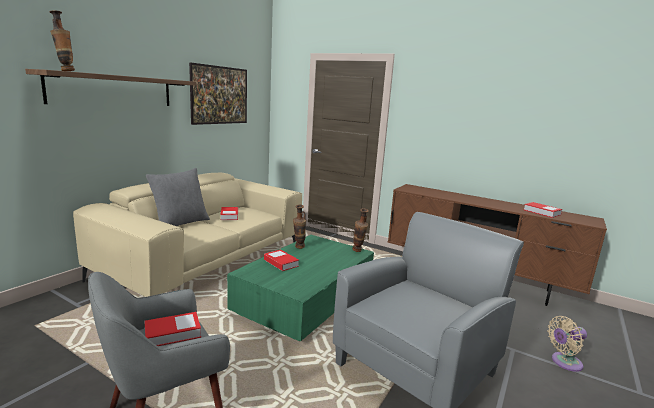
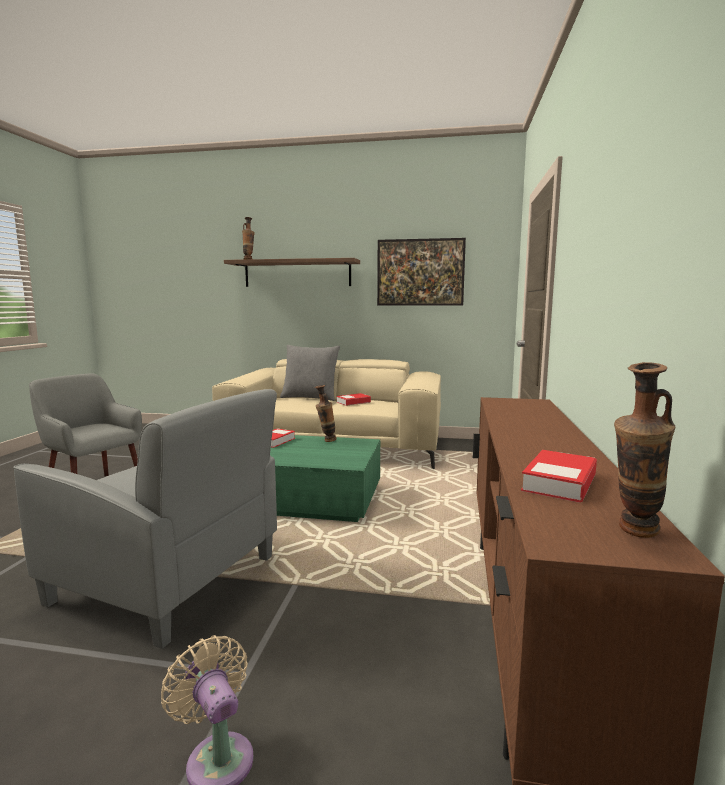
camera: 70 degrees right, 5 degrees down
(172, 333) = (97, 427): book -> none
(358, 251) = (351, 463): vase -> vase (634, 534)

